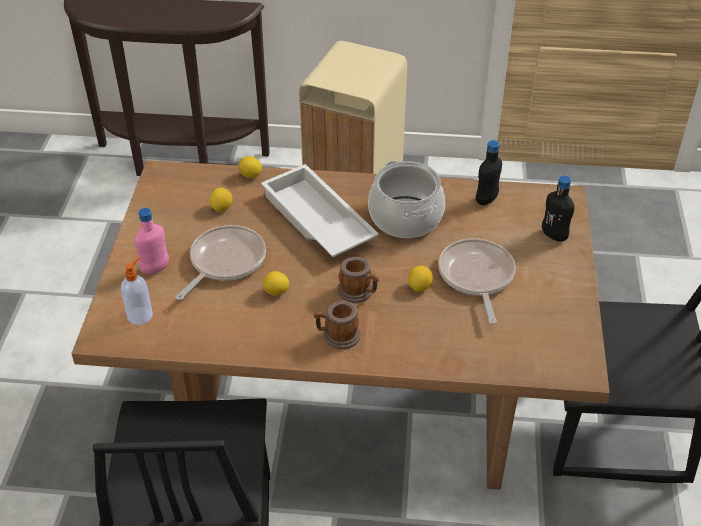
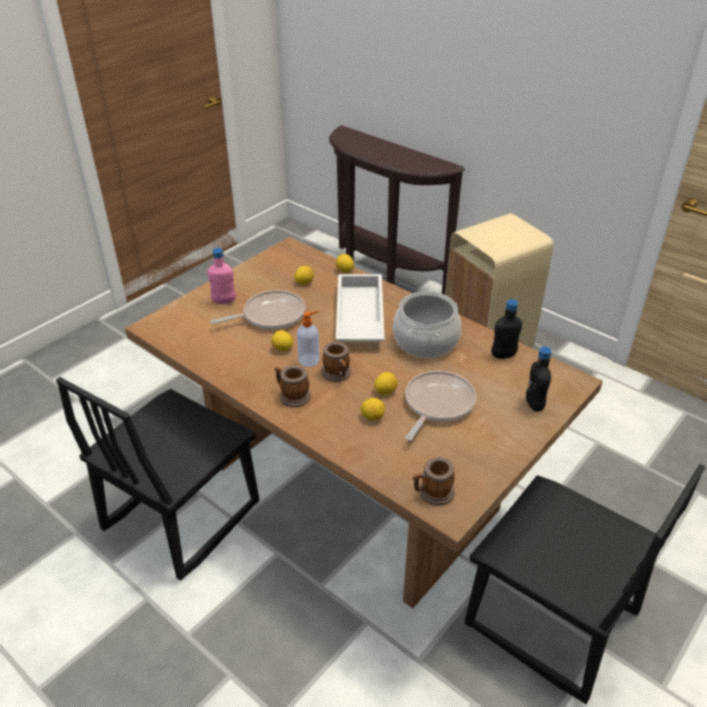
camera: 35 degrees right, 5 degrees down
(140, 315) = (185, 324): soap dispenser -> soap dispenser (309, 360)
(433, 318) = (372, 417): none -> lemon
(551, 361) = (432, 493): none -> mug

